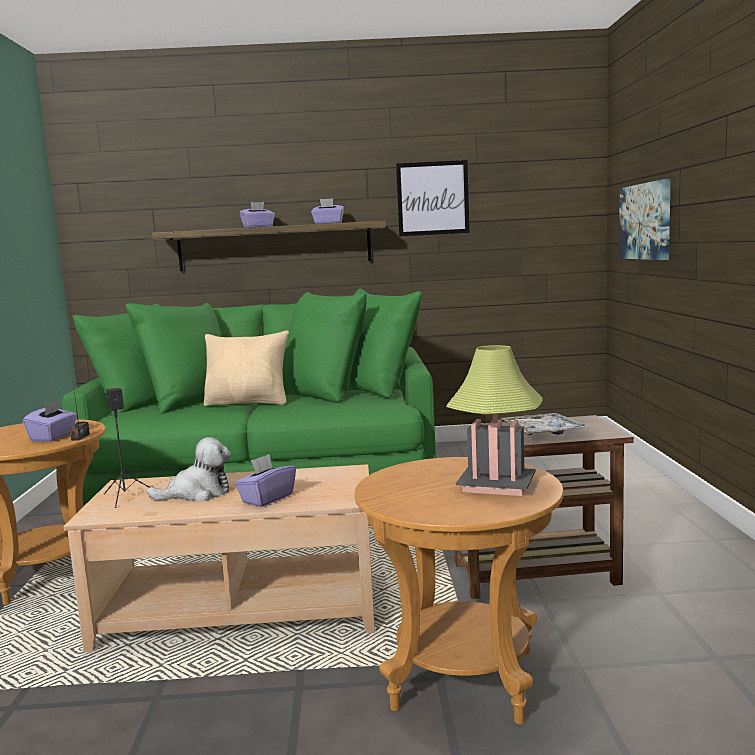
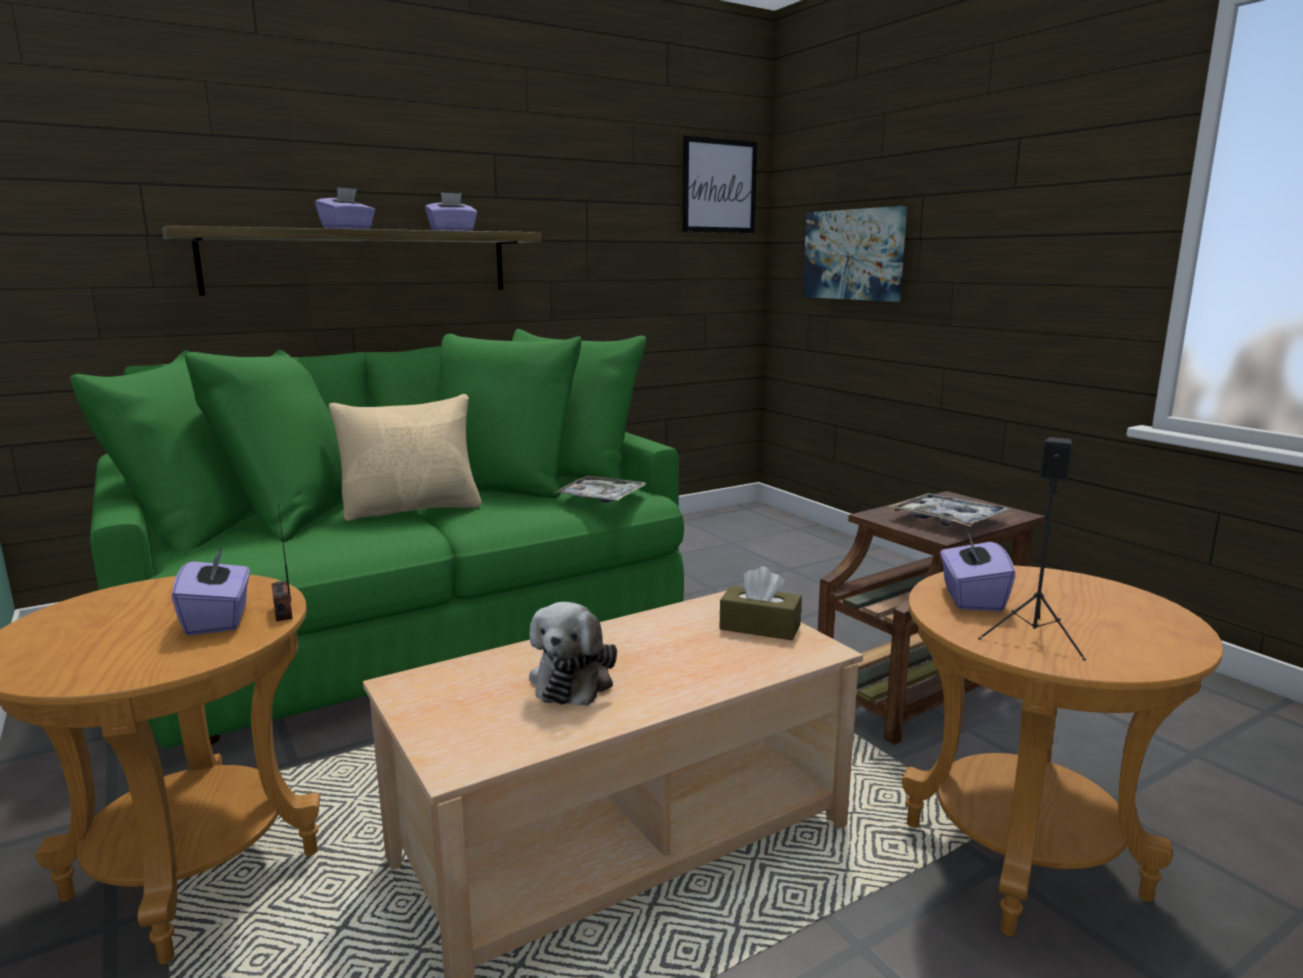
camera: 30 degrees left, 5 degrees up
(125, 497) = (455, 711): black speaker -> black speaker (1034, 638)
(197, 493) = (574, 679): plush toy -> plush toy turned 150 degrees clockwise
(267, 499) = (701, 669): purple tissue box -> purple tissue box (971, 598)
(339, 485) = (760, 627): none -> brown tissue box
(364, 405) = (601, 498): none -> tray
(432, 198) = (581, 205): picture -> picture (719, 186)
(496, 485) = (1095, 605): table lamp -> none

